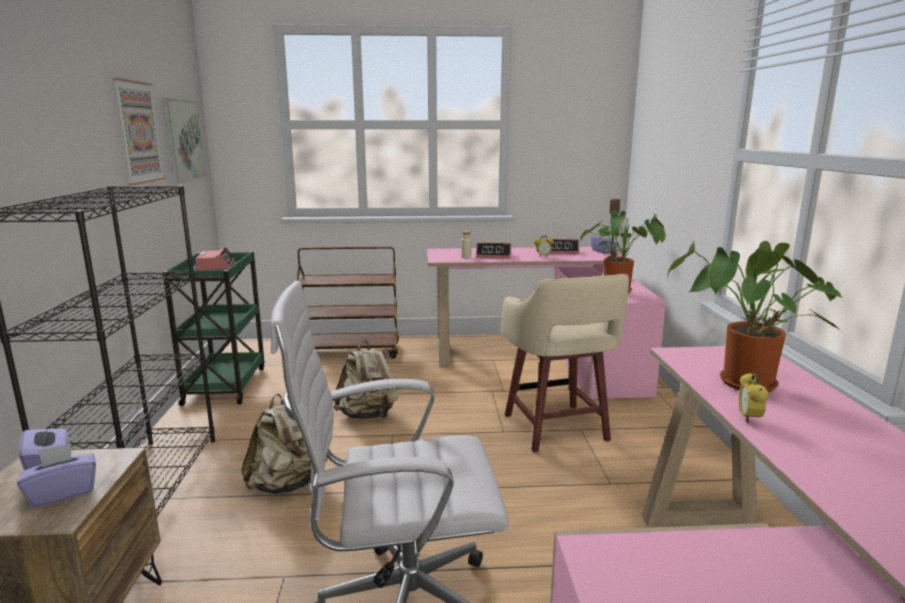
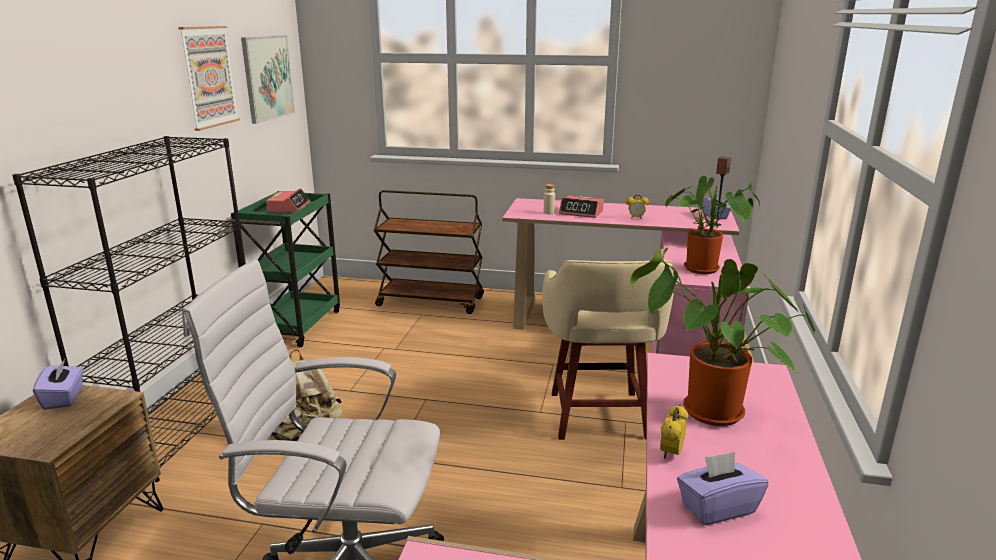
camera: 15 degrees right, 5 degrees up
(63, 493) = (61, 425): purple tissue box -> purple tissue box (717, 507)
(368, 415) = (413, 375): beige backpack -> none
(561, 251) = (663, 212): alarm clock -> none

